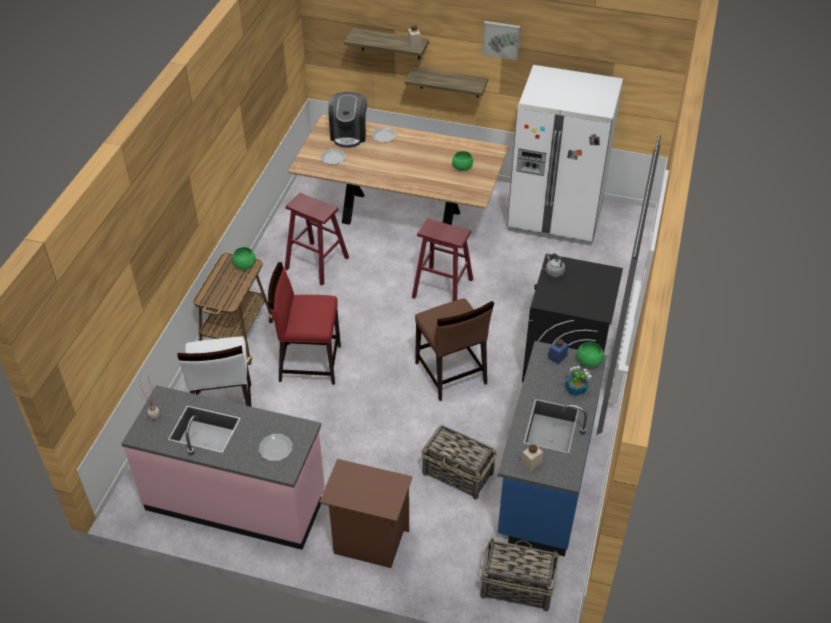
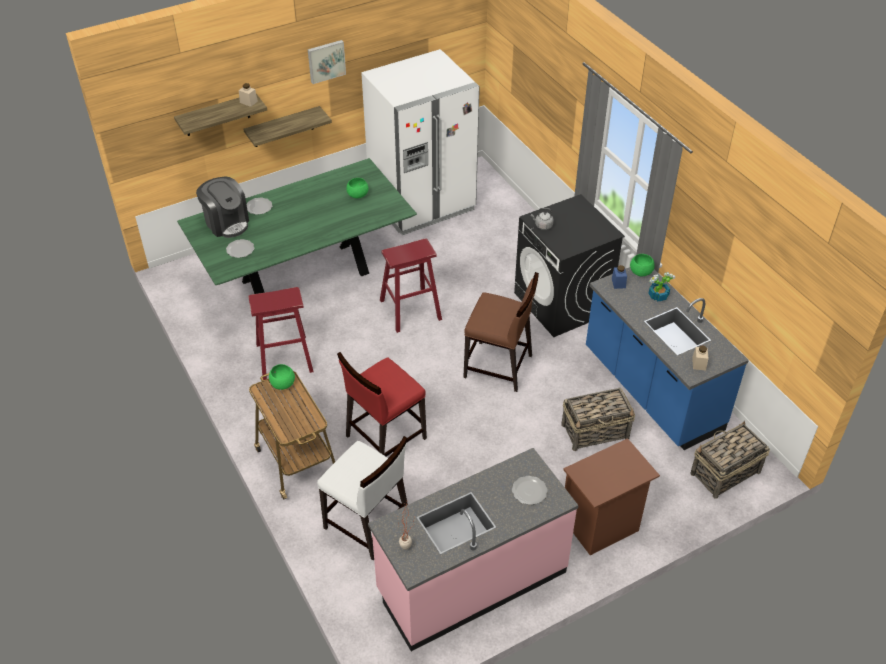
camera: 45 degrees left, 0 degrees up
(400, 217) = (305, 277): brown dining table -> green dining table

